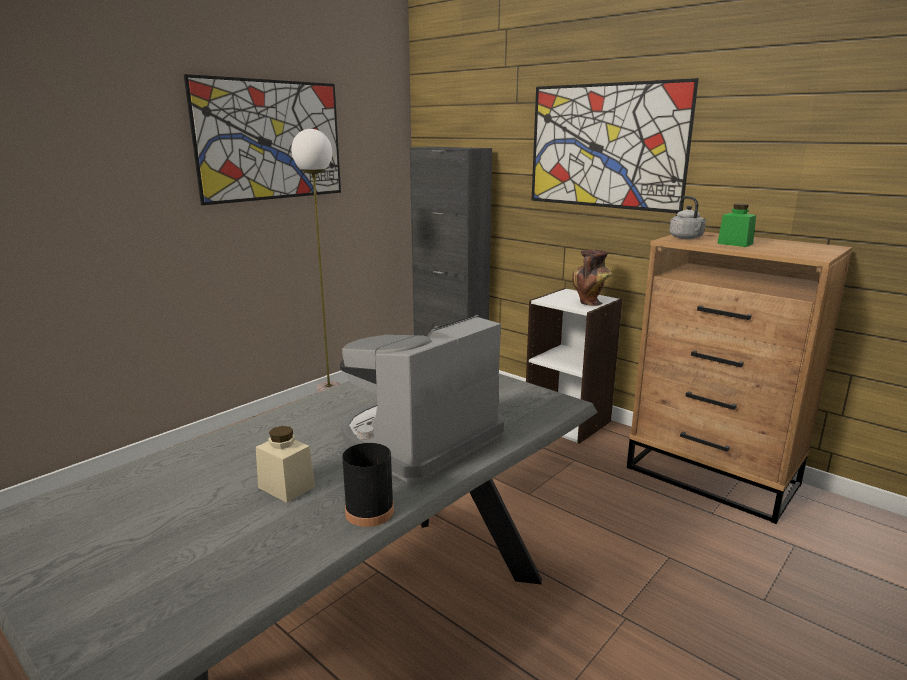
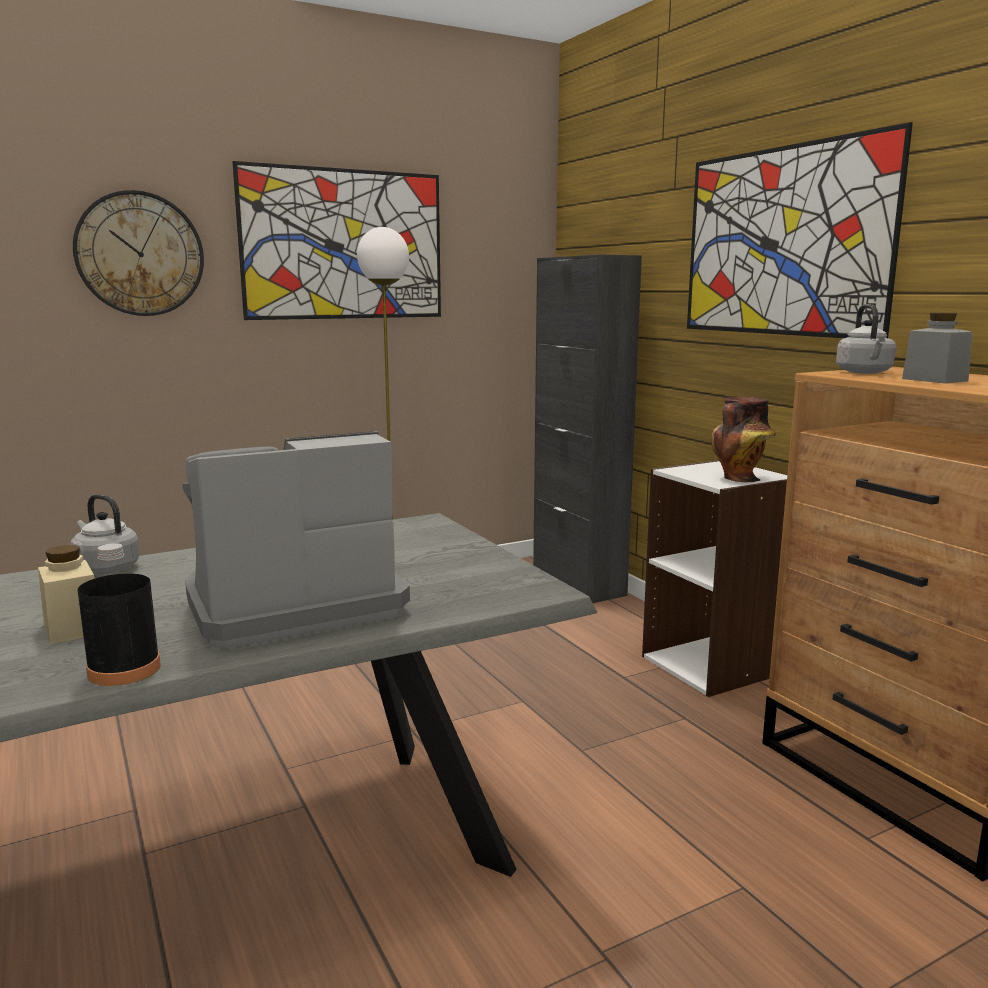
camera: 20 degrees right, 5 degrees down
(114, 155) = (139, 254): none -> wall clock
(241, 432) = (105, 568): none -> grey kettle
(735, 243) = (934, 380): green jar -> grey jar

